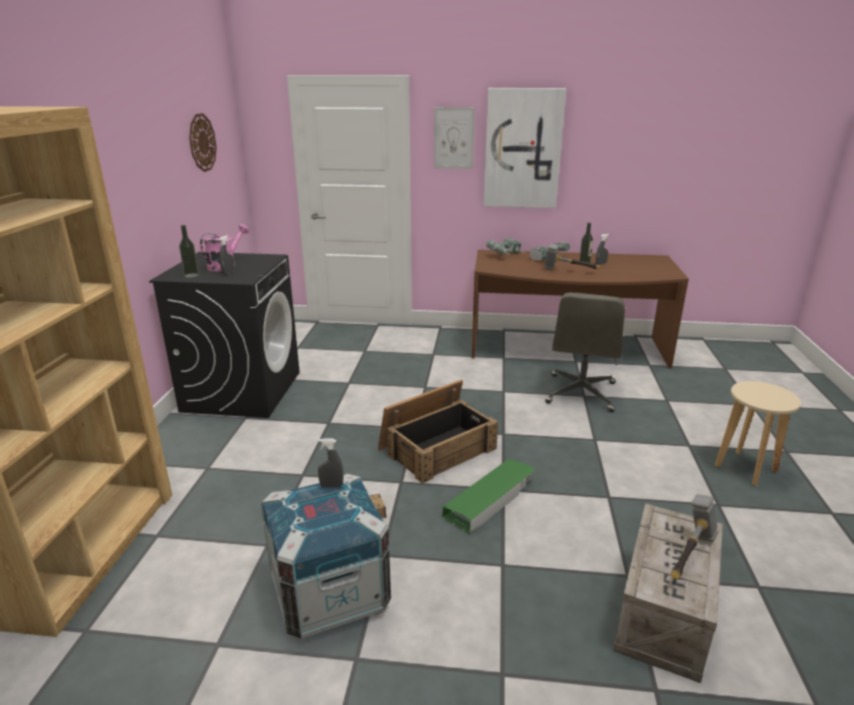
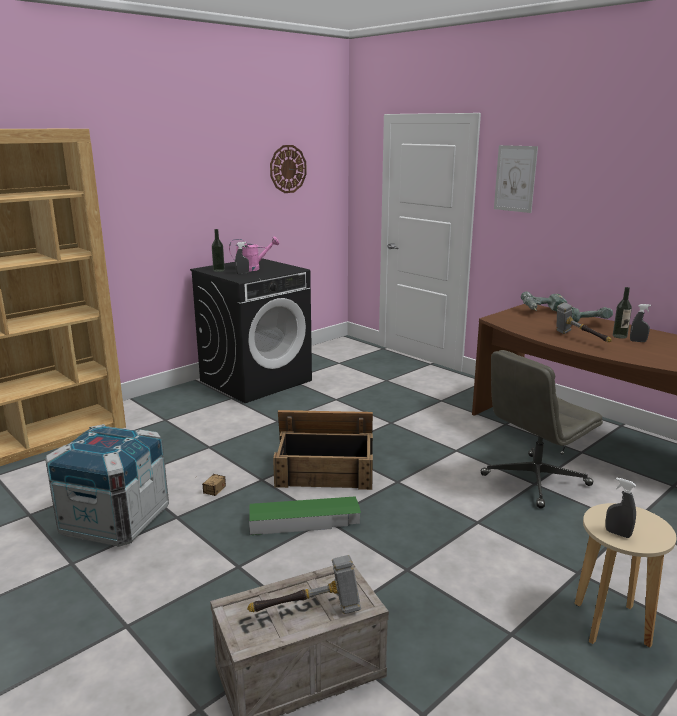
camera: 40 degrees right, 5 degrees down
(331, 486) = (128, 432): grey spray bottle -> grey spray bottle (617, 533)
(523, 149) = (584, 195): picture -> none

